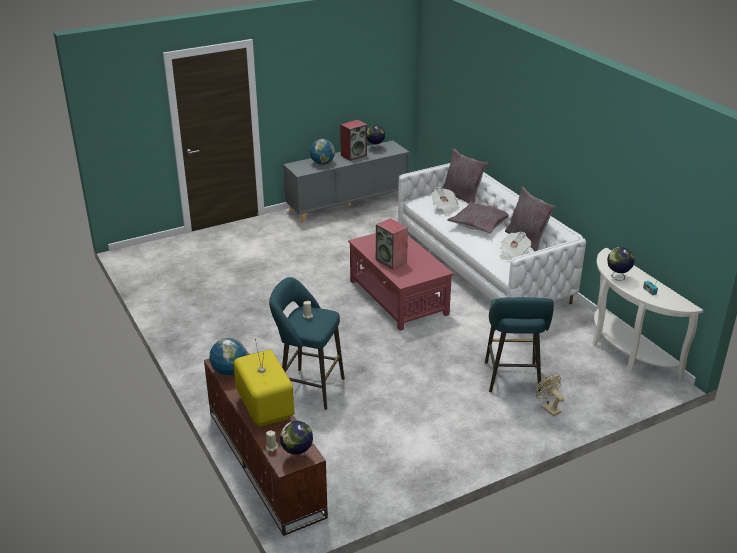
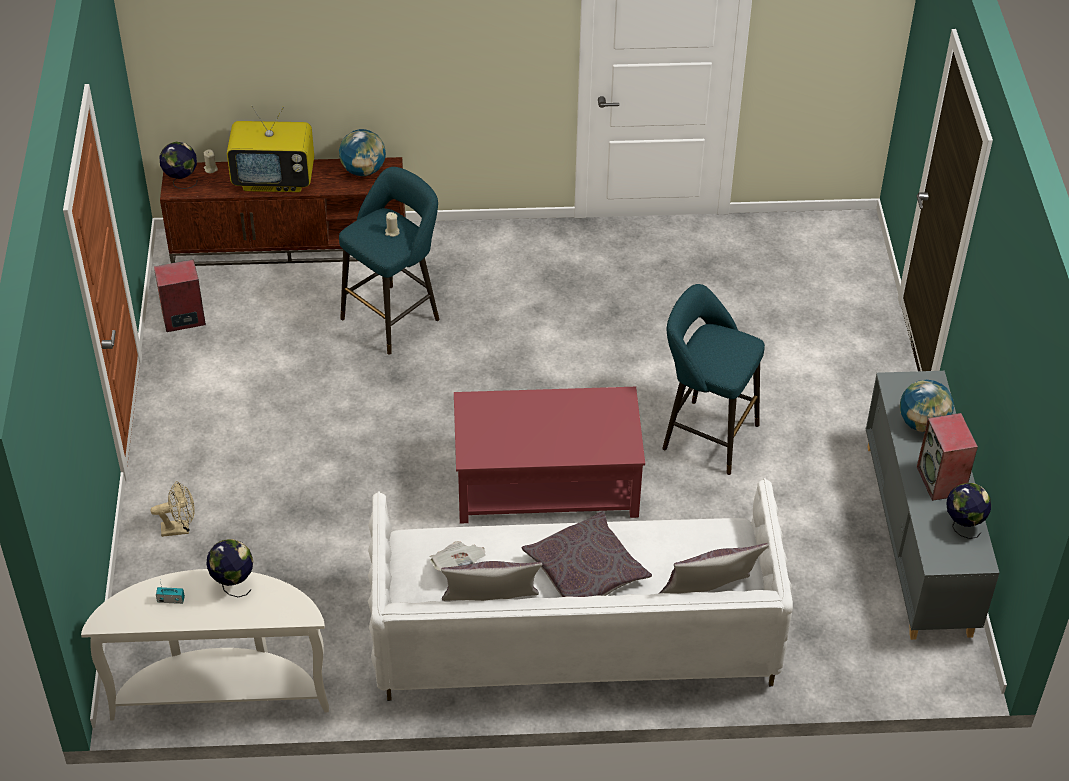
camera: 115 degrees right, 15 degrees up
(391, 261) = (536, 411): speaker -> speaker (183, 319)
(445, 208) = (674, 550): newspaper -> none
(512, 380) = (261, 521): turquoise stool -> turquoise stool (705, 435)

